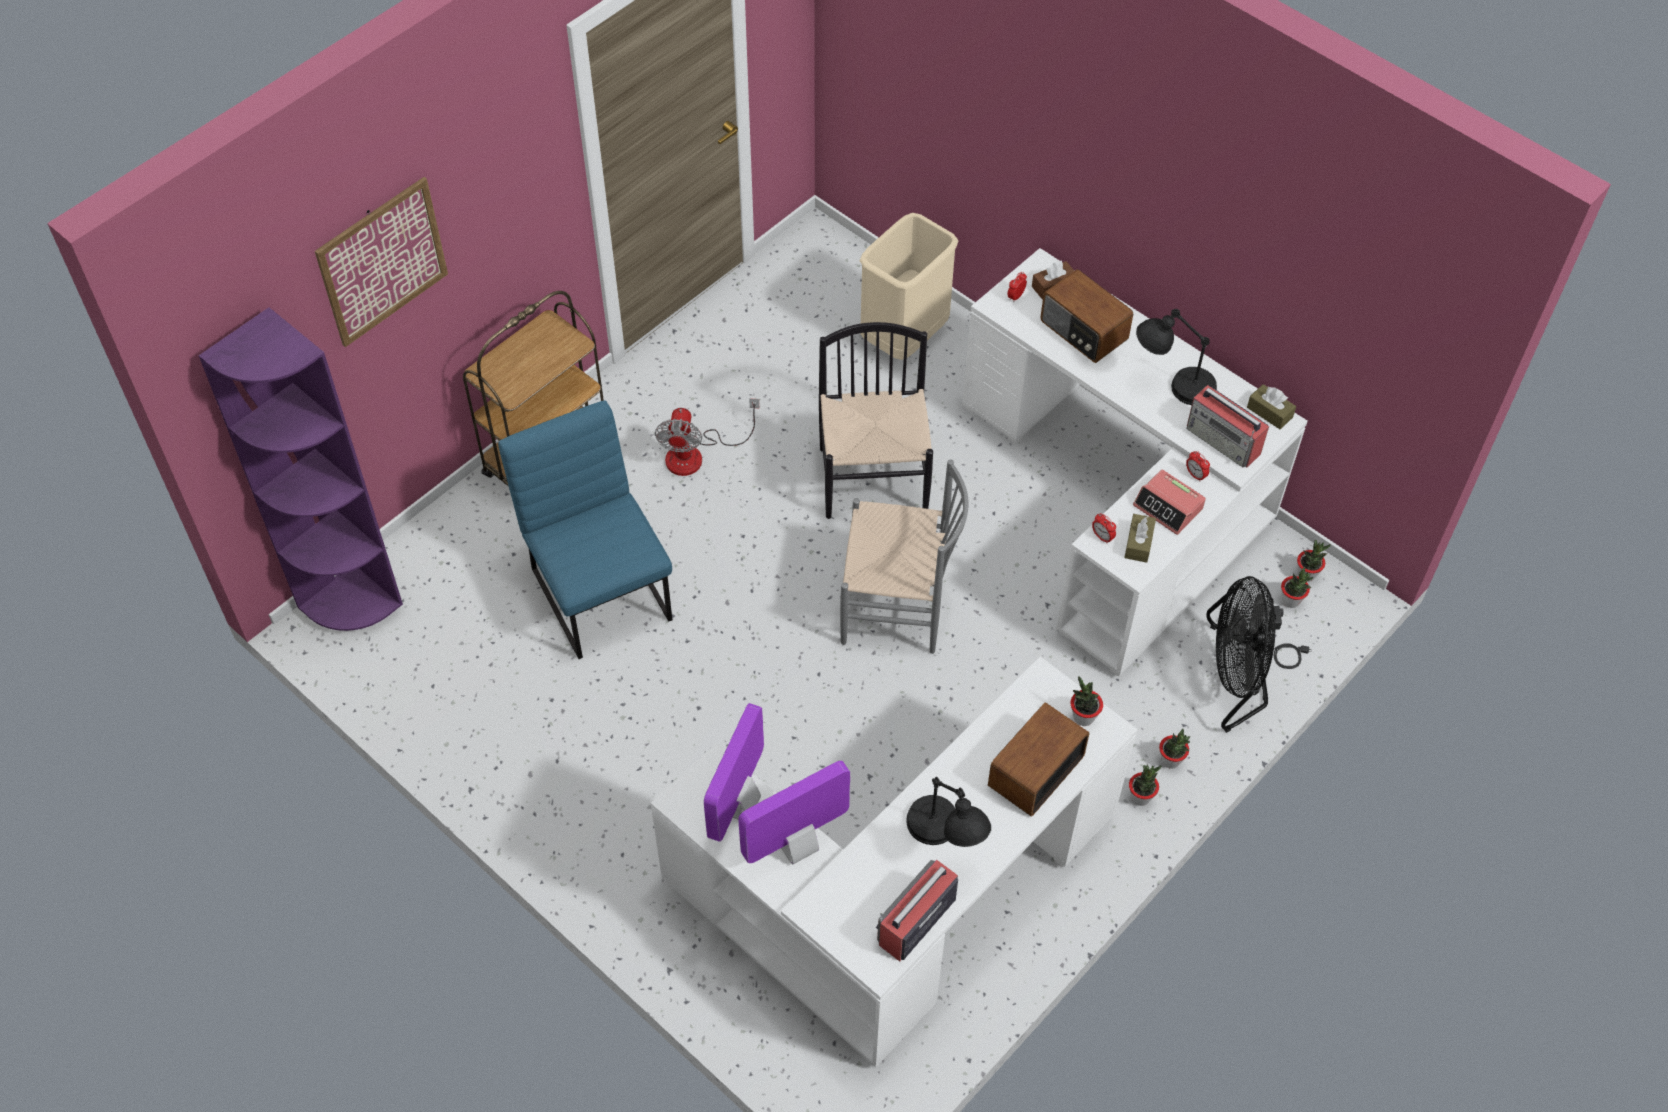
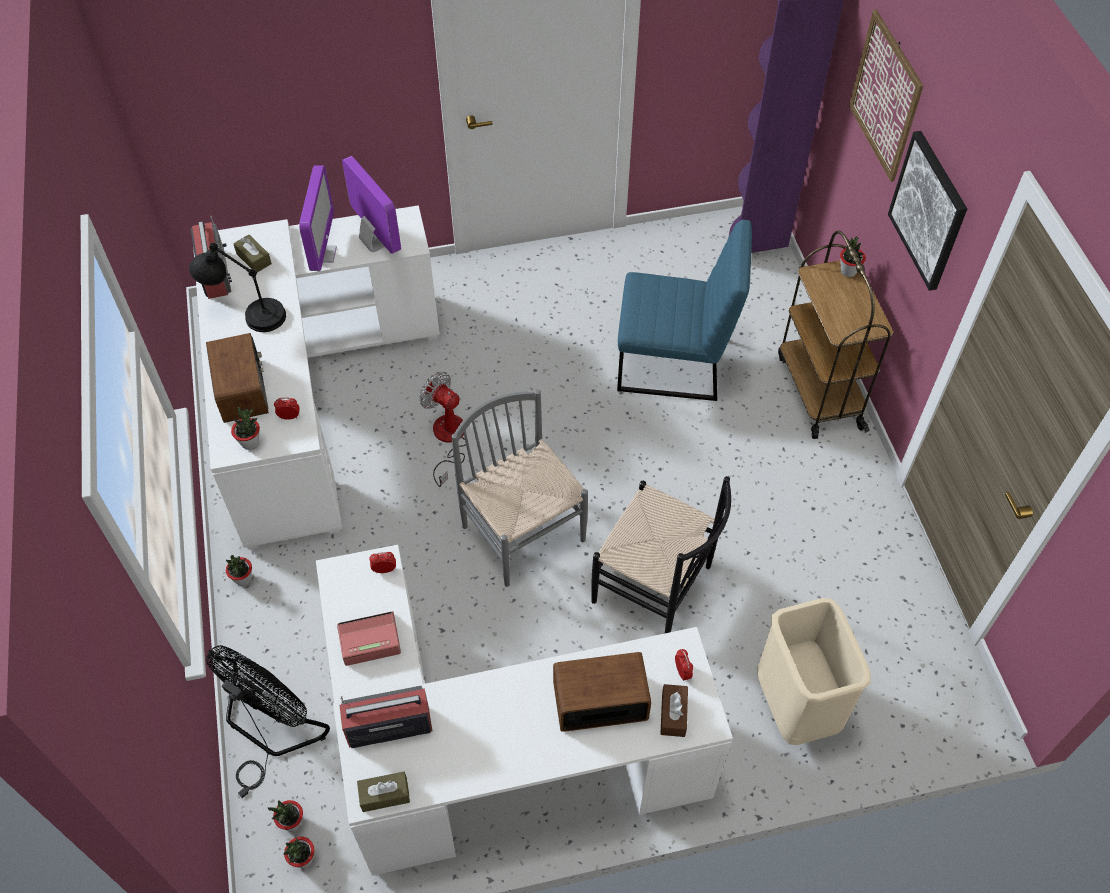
camera: 125 degrees right, 0 degrees up
(500, 209) = (928, 211): none -> picture
(696, 454) = (761, 481): fan -> fan (448, 439)
(899, 606) = (521, 529): grey chair -> grey chair turned 105 degrees clockwise
(1139, 543) = (356, 592): brown tissue box -> brown tissue box (254, 259)
(1170, 760) = (250, 619): potted plant -> potted plant (848, 271)
(1172, 386) = (479, 730): black table lamp -> none
(1195, 475) = (381, 686): alarm clock -> alarm clock (289, 417)

